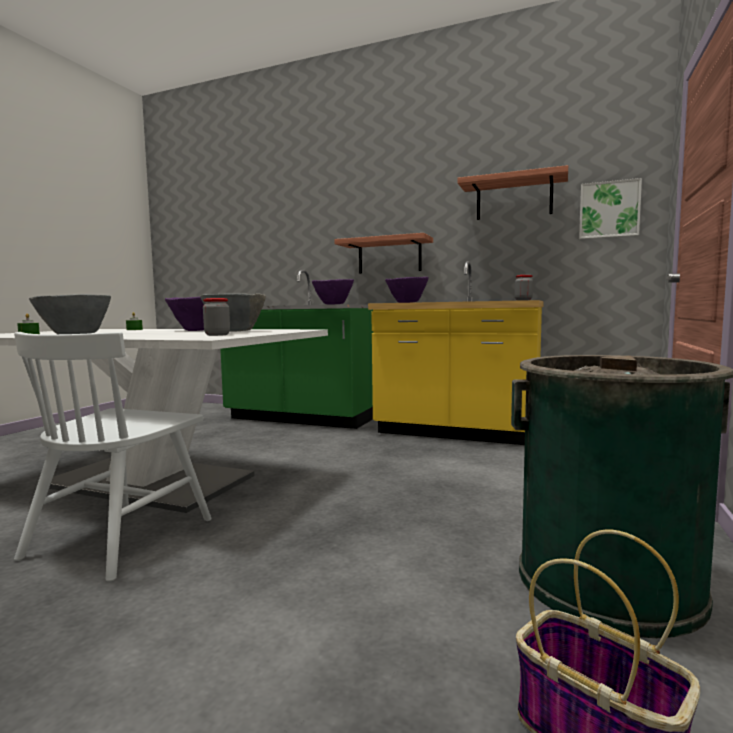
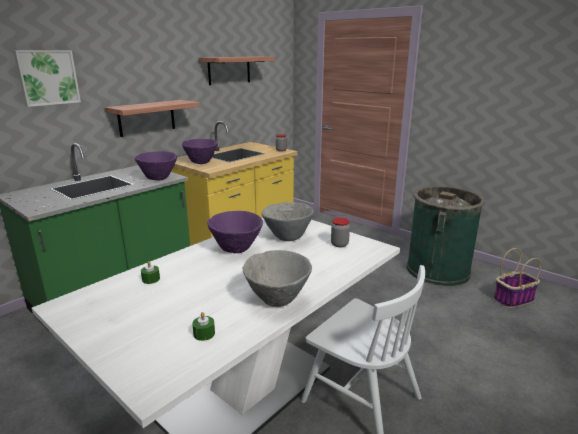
camera: 70 degrees left, 15 degrees up
(609, 210) = (273, 80): picture -> picture (47, 77)

